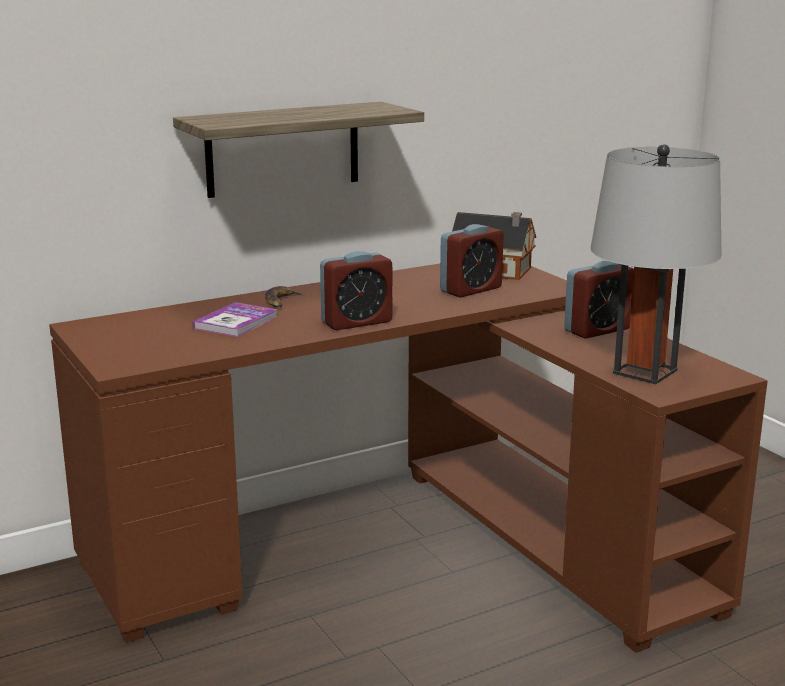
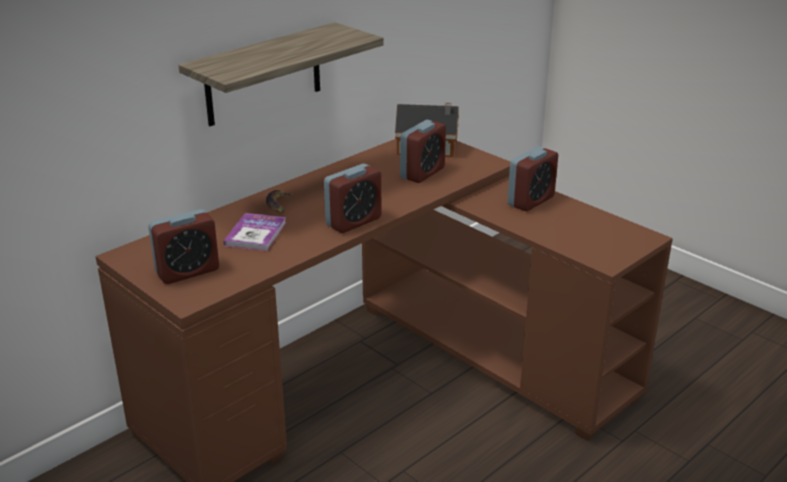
camera: 15 degrees left, 10 degrees up
(136, 345) = (187, 271): none -> alarm clock
(645, 371) = (585, 241): grey table lamp -> none

